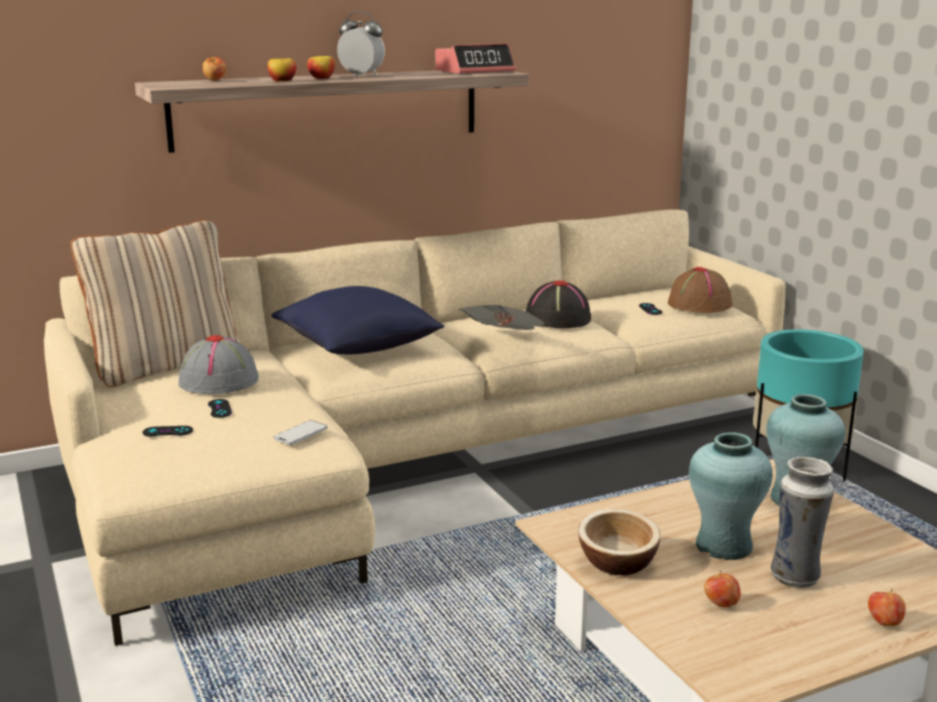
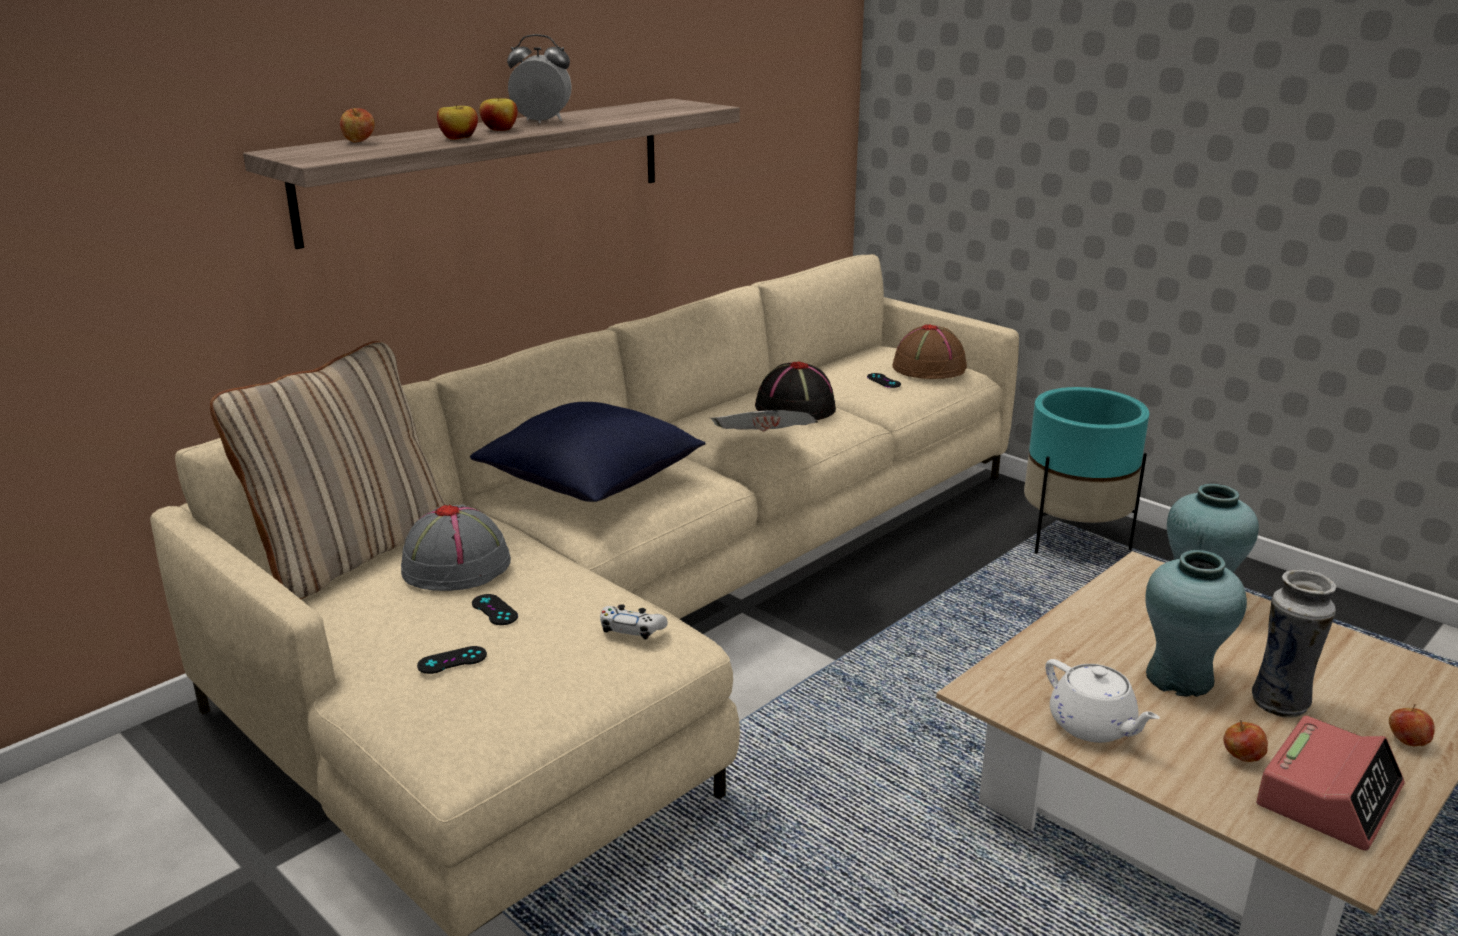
camera: 20 degrees left, 5 degrees up
(300, 434) = (632, 629): phone -> white game controller
(475, 71) = (667, 106): alarm clock -> alarm clock (1328, 796)
(617, 562) = (1093, 726): bowl -> white teapot

